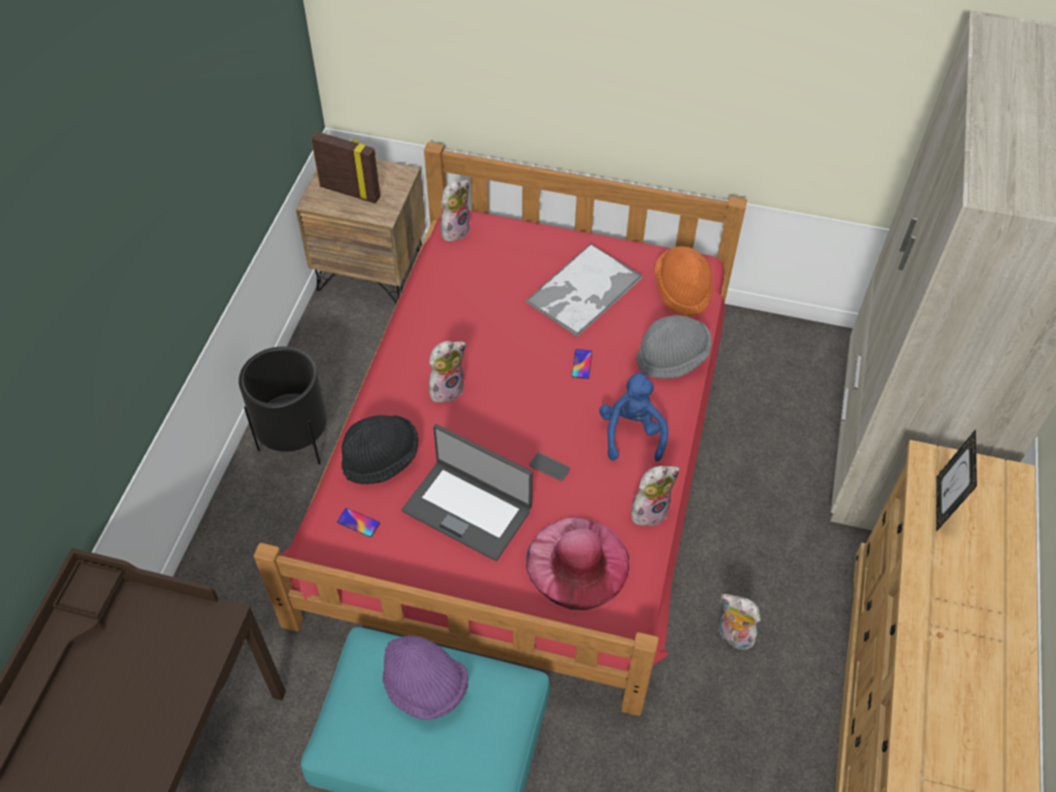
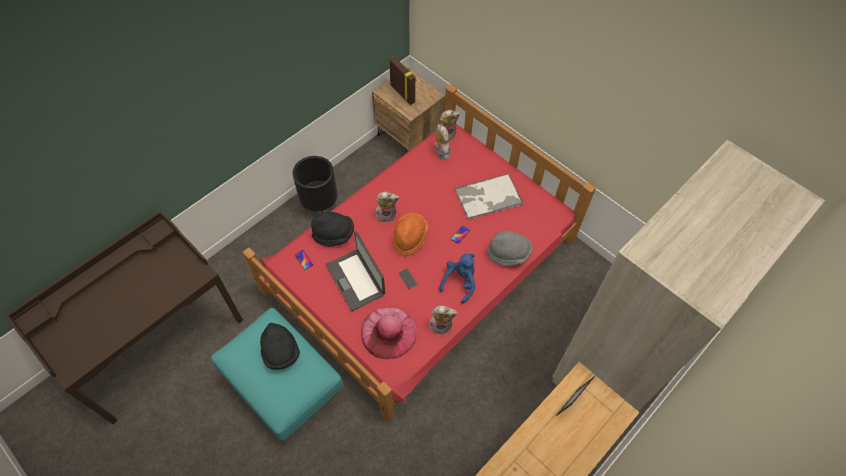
camera: 30 degrees right, 5 degrees up
(425, 687) = (281, 352): purple hat -> black hat
(682, 290) = (540, 221): orange hat -> orange hat (409, 238)
(733, 636) = (459, 410): plush toy -> plush toy (441, 152)

